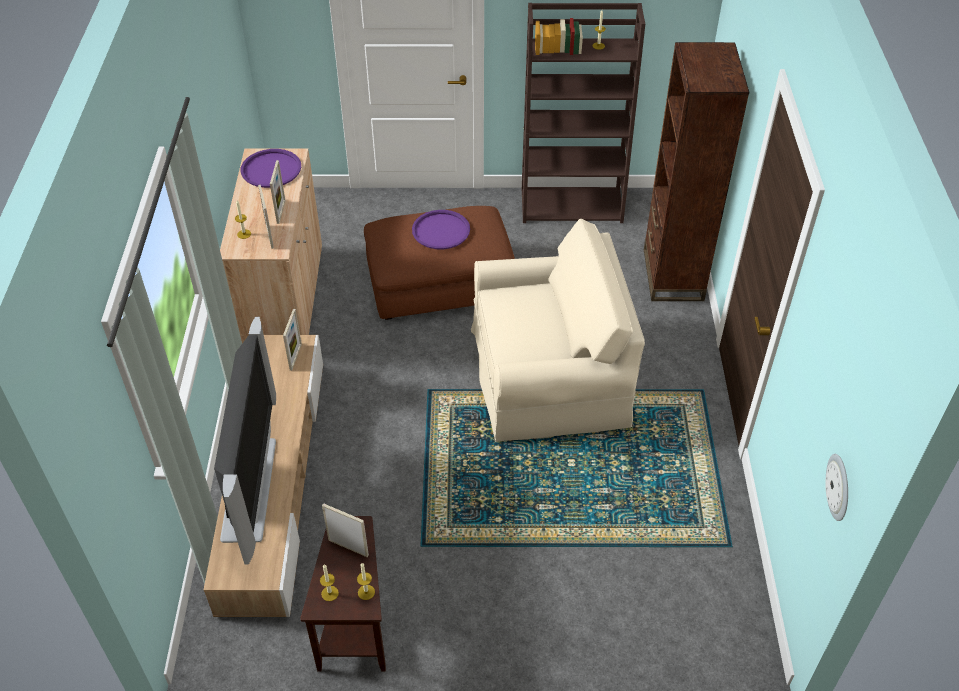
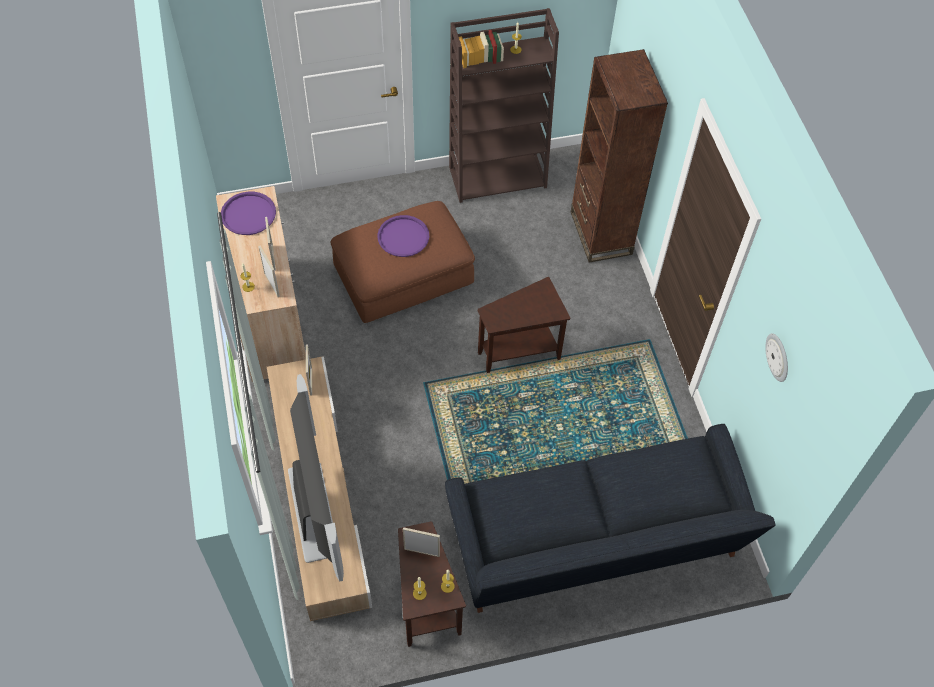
camera: 15 degrees left, 10 degrees up
(548, 376) = (521, 350): beige armchair -> brown side table
(580, 601) = (595, 544): none -> black sofa
(839, 487) = (801, 449): wall clock -> wall clock (778, 357)

